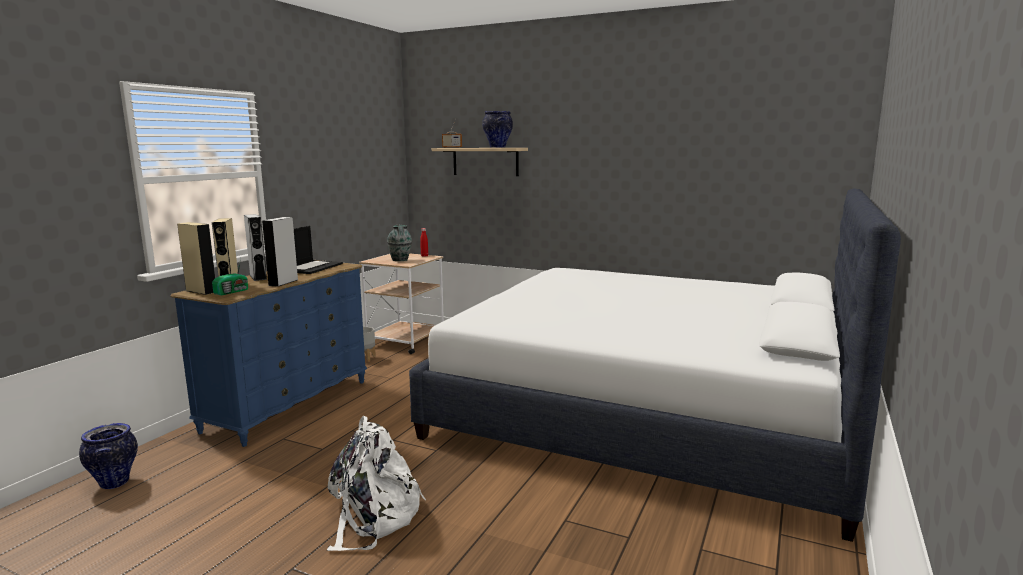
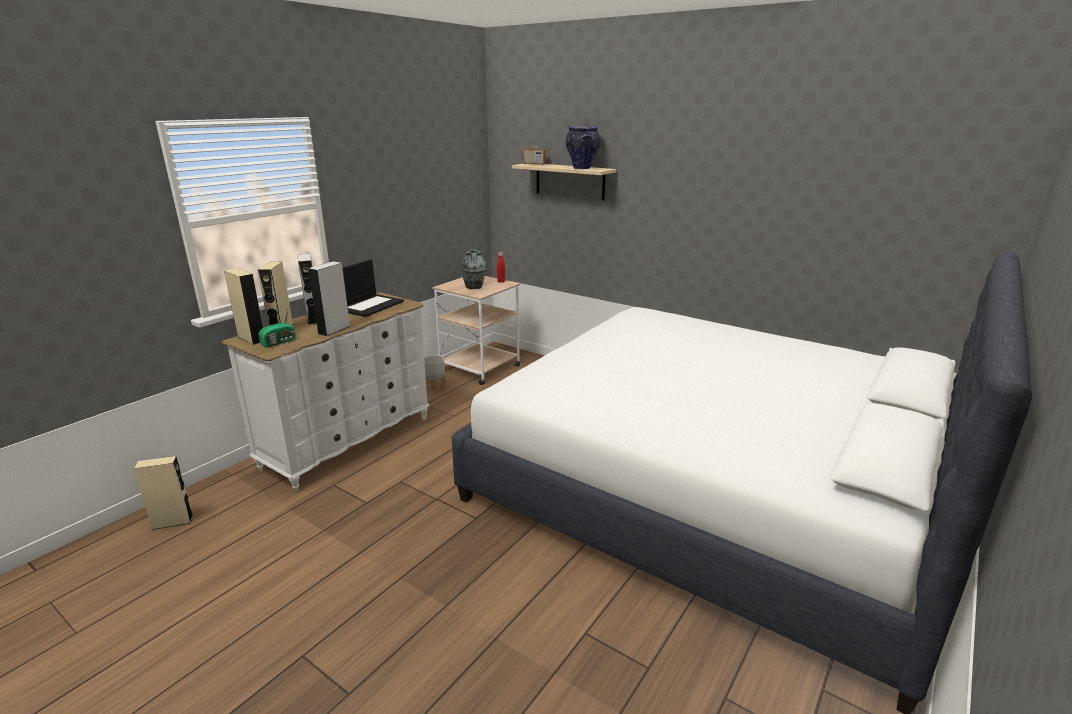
camera: 10 degrees right, 10 degrees up
(114, 482) = (173, 522): vase -> beige speaker
(289, 405) = (349, 442): blue dresser -> white dresser
(373, 517) = (393, 600): white backpack -> none

